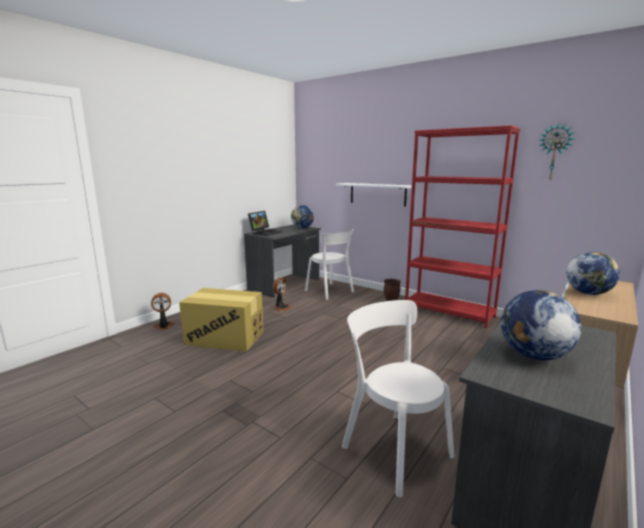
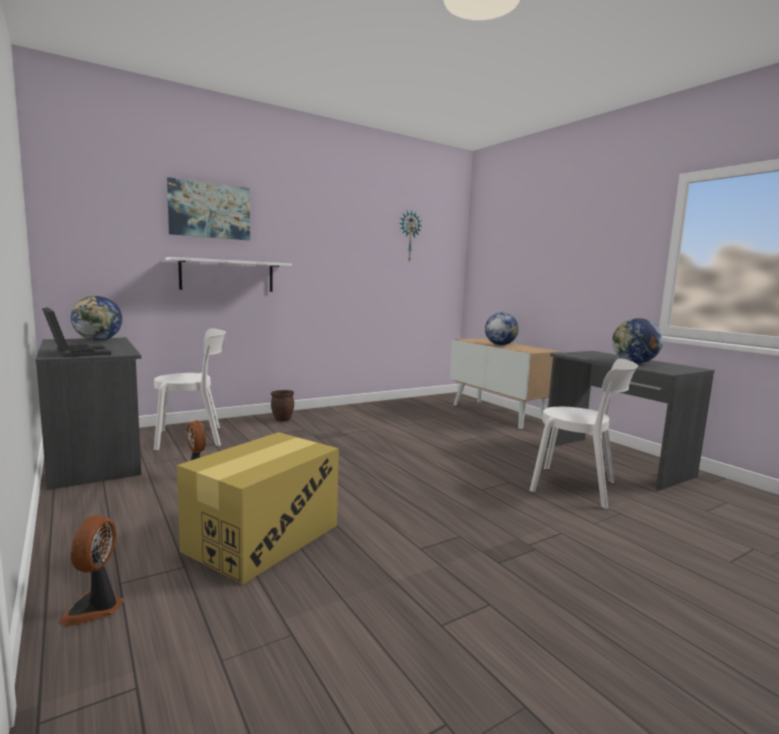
camera: 70 degrees left, 5 degrees down
(369, 151) = (209, 210): none -> picture
(393, 447) = (578, 487): white chair -> white chair turned 135 degrees counterclockwise
(449, 312) = (348, 410): red bookcase -> none

